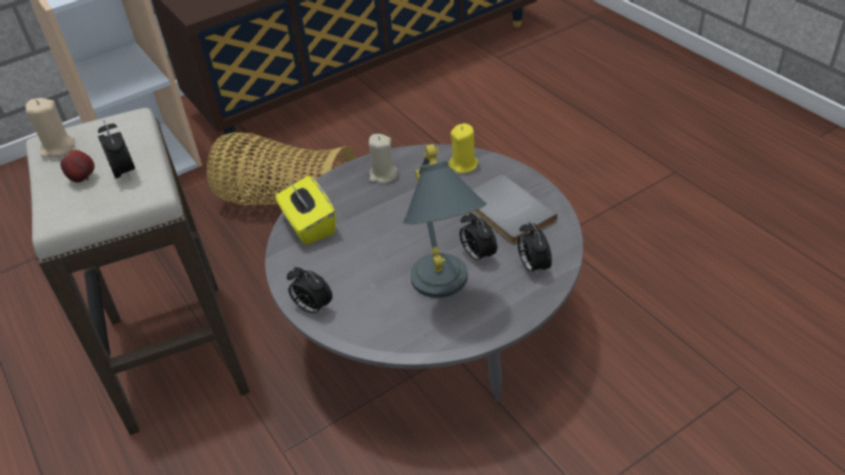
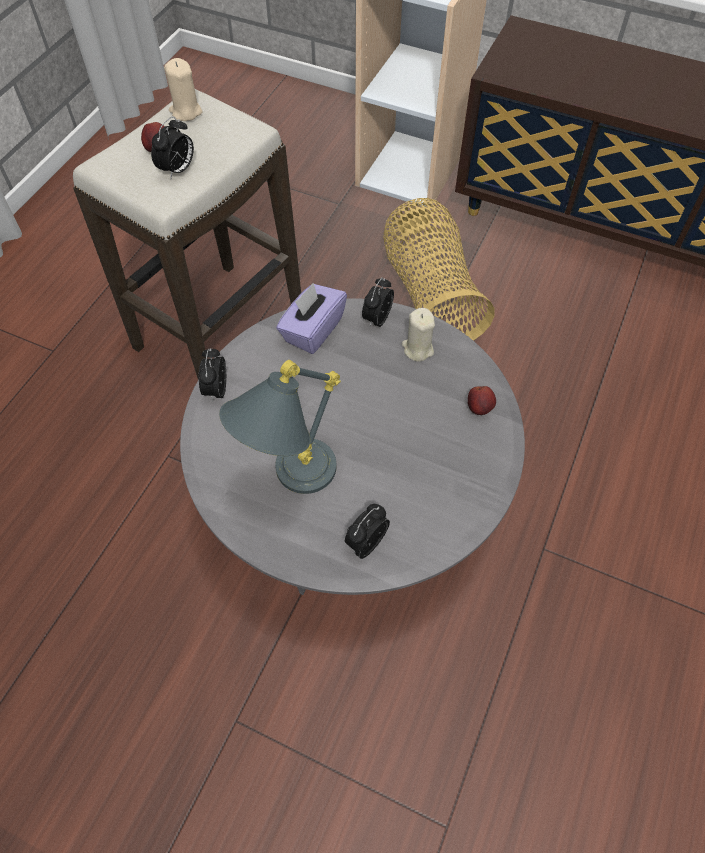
camera: 55 degrees right, 15 degrees up
(309, 226) = (312, 330): yellow tissue box -> purple tissue box
(464, 165) = (479, 408): yellow candle -> apple
(477, 255) = (353, 485): alarm clock -> alarm clock (377, 318)
(505, 213) = (430, 481): grey book -> none

